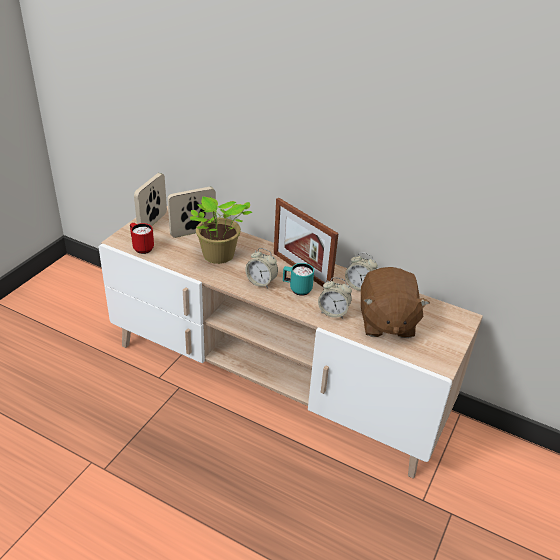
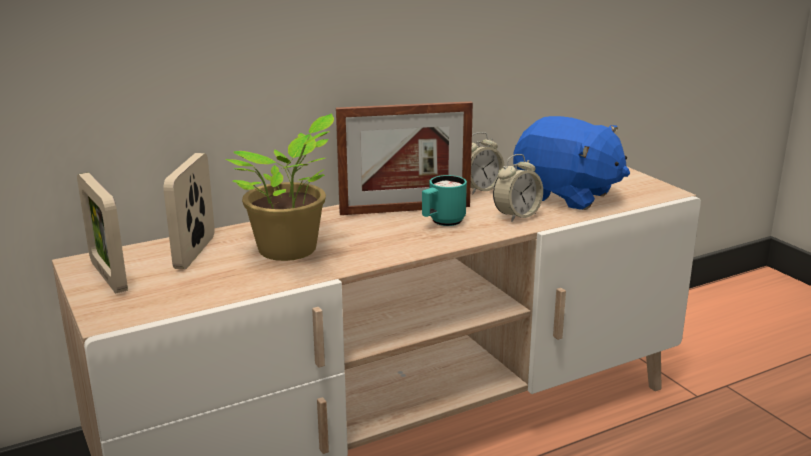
camera: 55 degrees left, 15 degrees down
(141, 247) = (167, 303): red mug -> none
(261, 282) = (397, 239): alarm clock -> none
(386, 322) = (566, 195): brown plush toy -> blue plush toy

